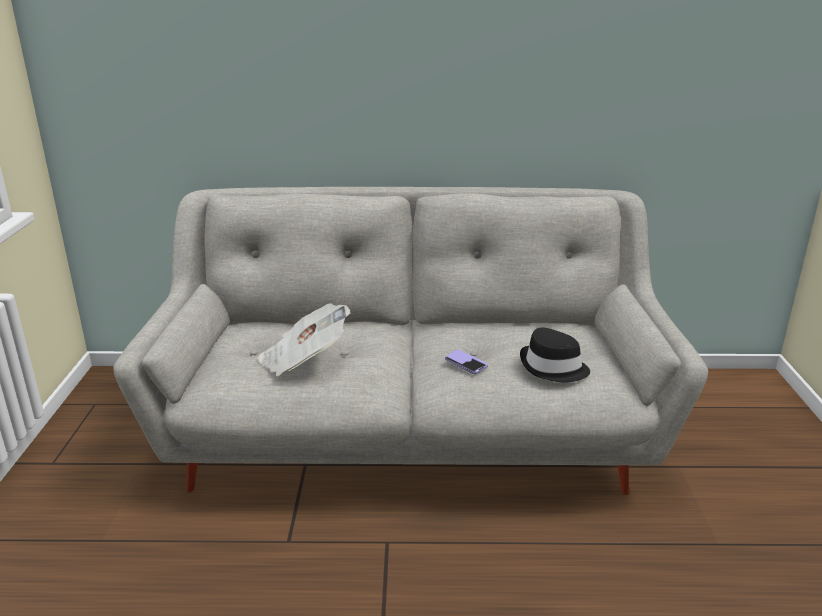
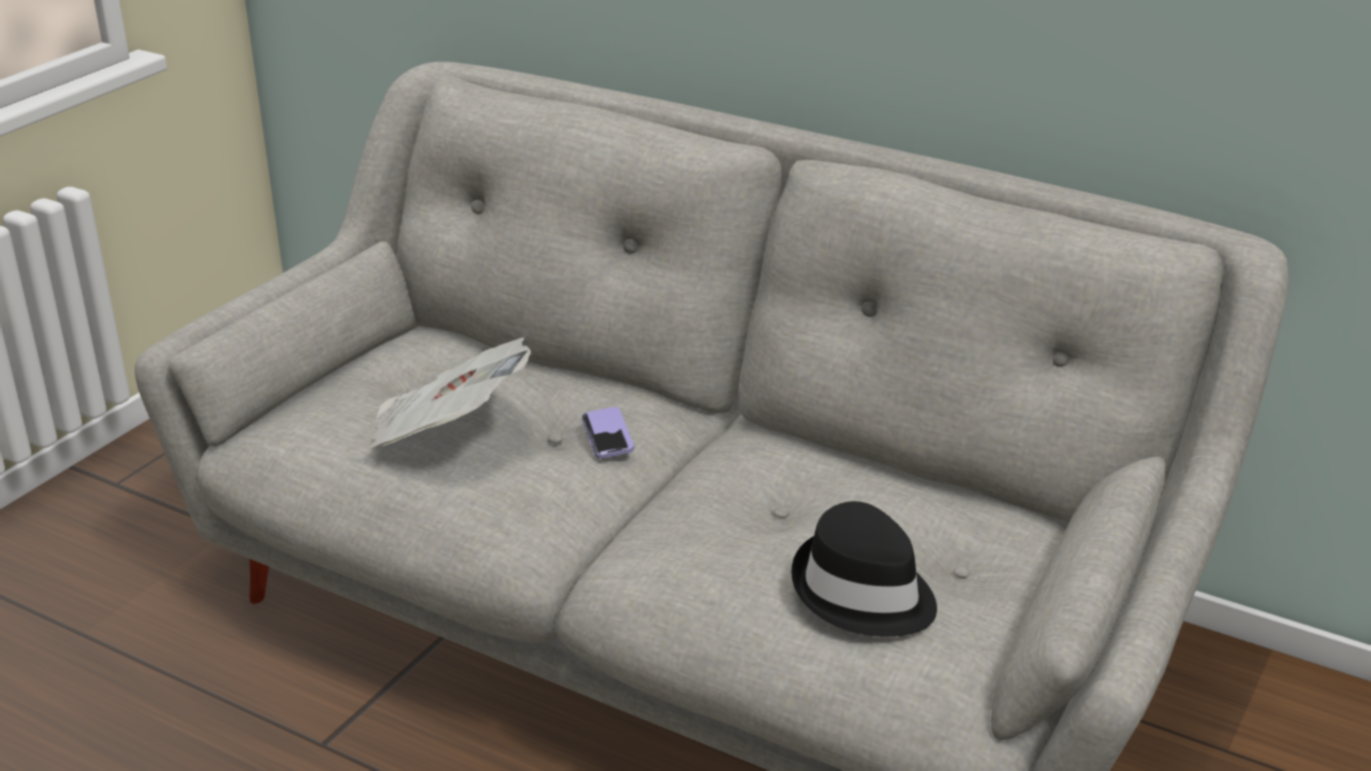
camera: 30 degrees right, 5 degrees up
(466, 363) = (716, 528): phone -> phone (607, 435)

